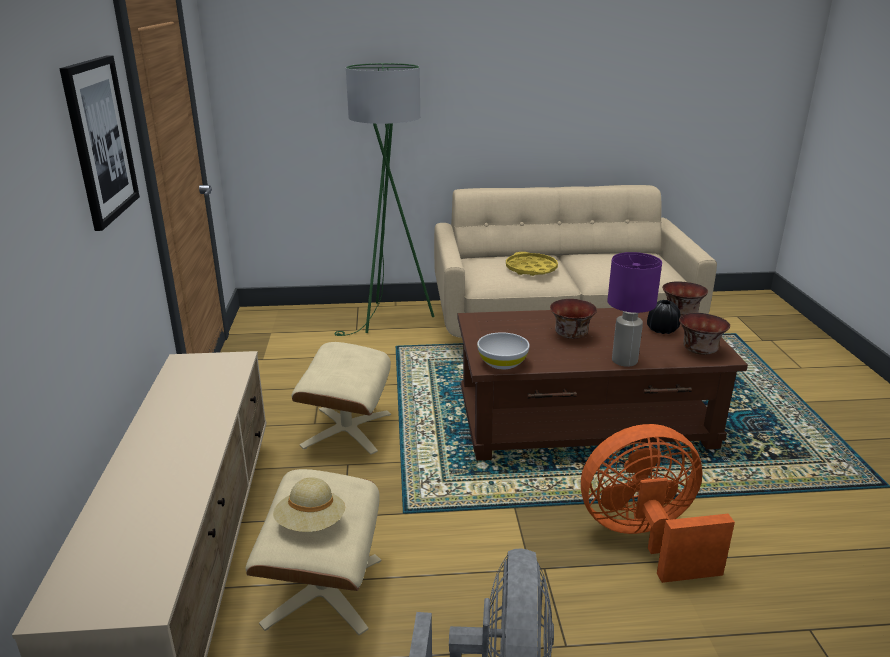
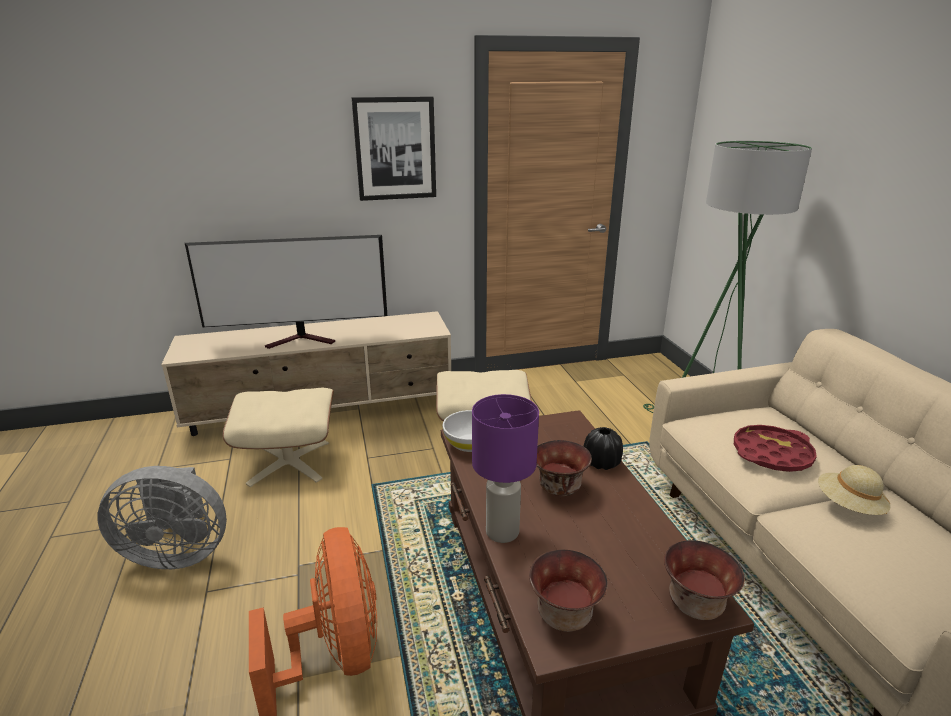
camera: 80 degrees right, 0 degrees up
(183, 461) = (303, 340): none -> television
(311, 524) = (267, 404): beige hat -> beige hat (848, 506)
(531, 269) = (771, 454): yellow tray -> red tray
(662, 330) = (620, 575): black vase -> black vase (601, 462)

